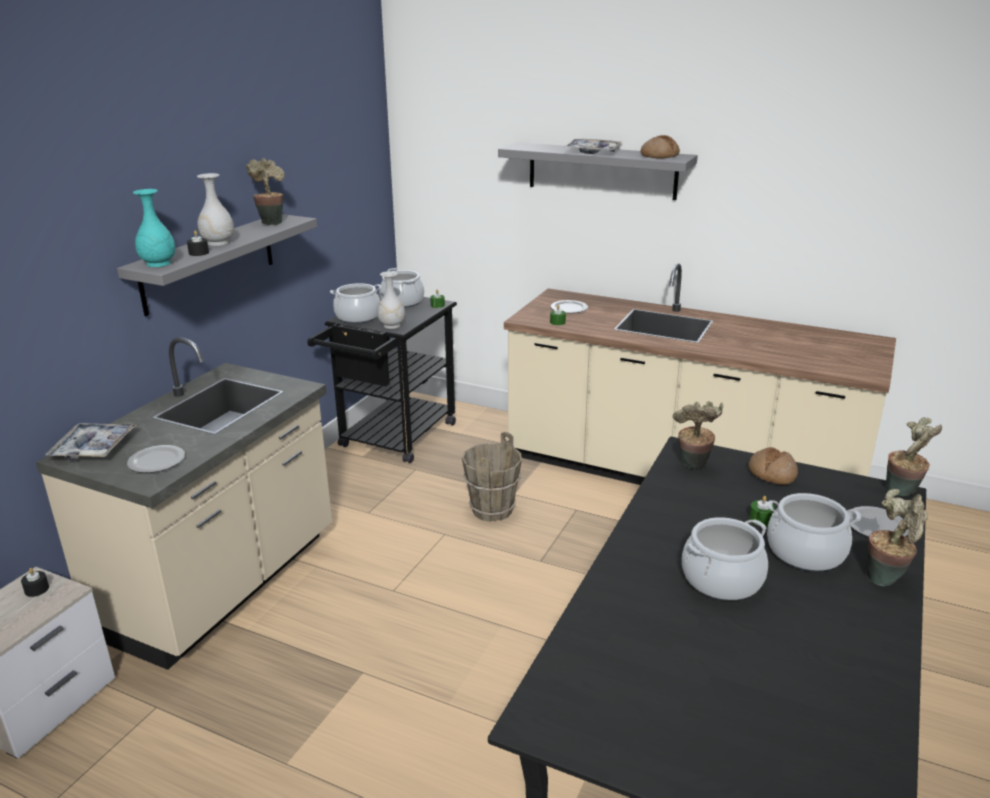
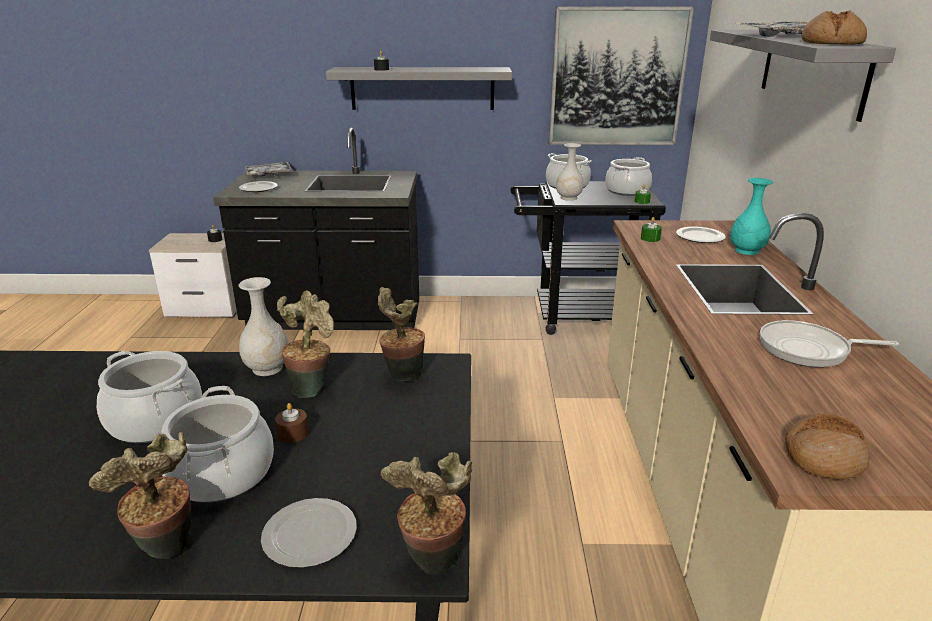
camera: 65 degrees right, 0 degrees up
(158, 264) = (348, 68): turquoise vase -> turquoise vase (746, 251)
(218, 243) = (411, 69): white vase -> white vase (268, 368)
(223, 586) = (334, 317): beige counter -> black counter
(271, 222) = (480, 68): potted plant -> potted plant (312, 387)
(348, 199) = (617, 77): none -> picture
(491, 510) = (515, 392): brown bucket -> none
(756, 335) = (809, 350): none -> frying pan
(761, 519) = (293, 433): green candle -> brown candle
(771, 474) = (417, 431): bread -> bread (823, 456)

